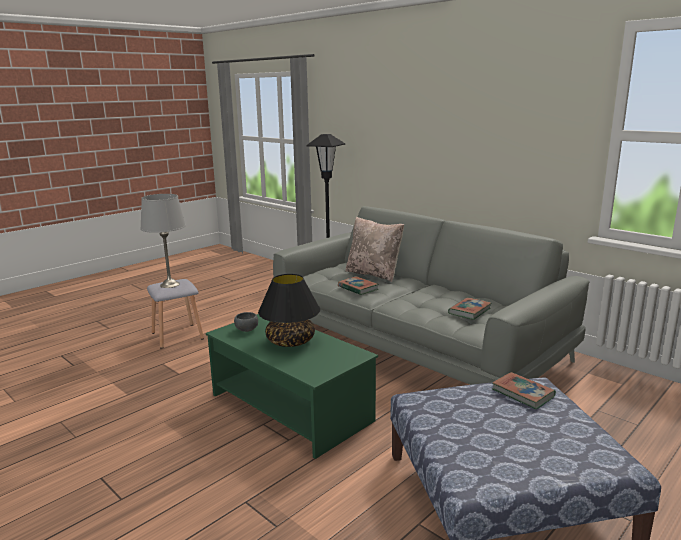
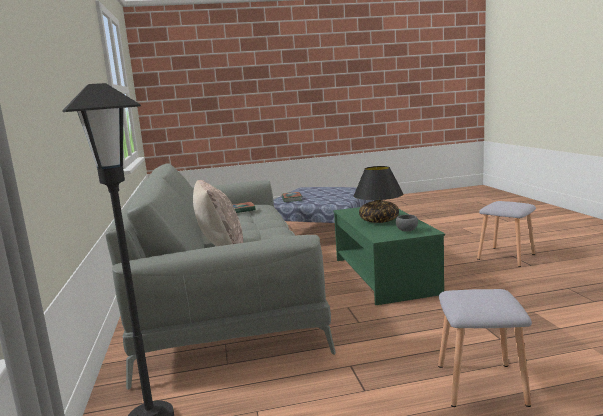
camera: 145 degrees left, 5 degrees down
(132, 495) = (506, 256): none -> grey stool
(169, 284) = (485, 298): grey table lamp -> none
(358, 288) = (270, 235): book -> none

